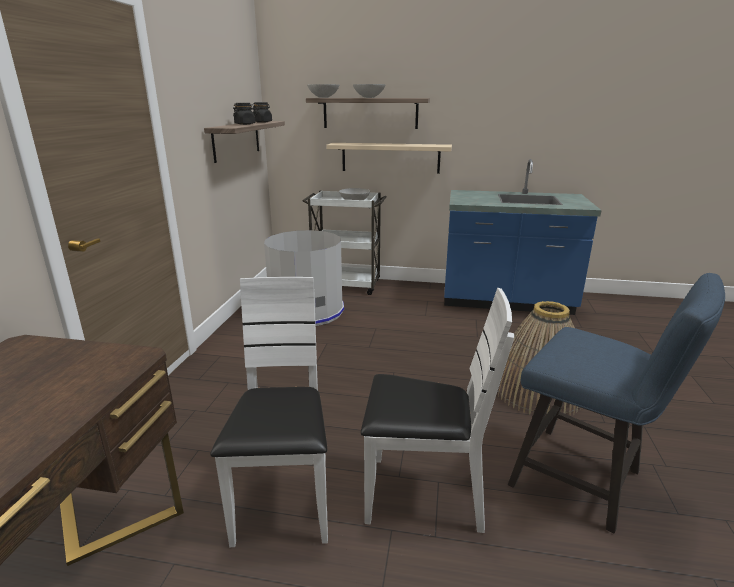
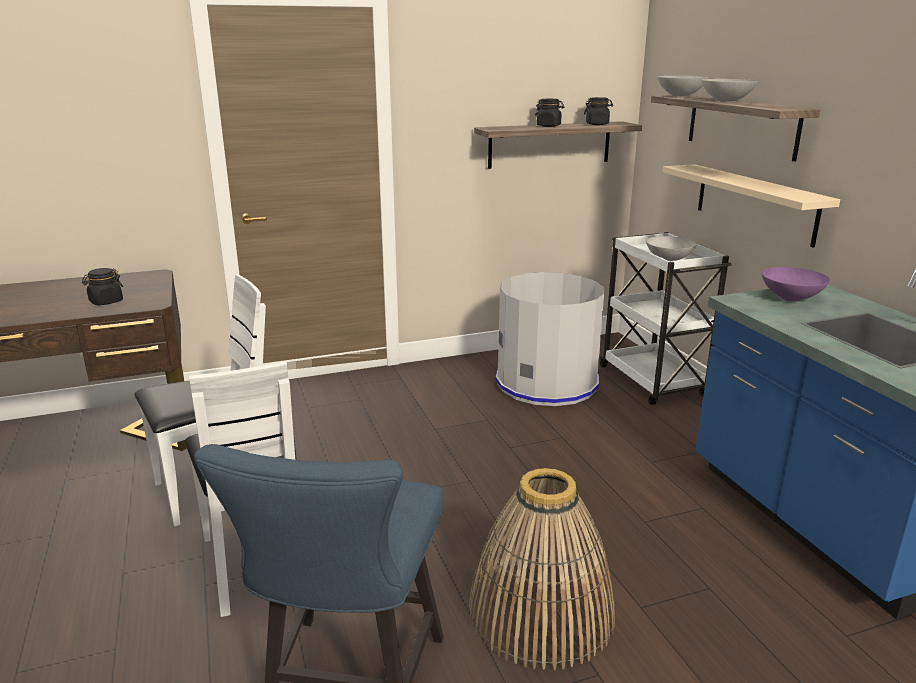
camera: 60 degrees right, 0 degrees up
(67, 385) = (106, 302): none -> black jar
(467, 196) = (791, 298): none -> purple bowl

